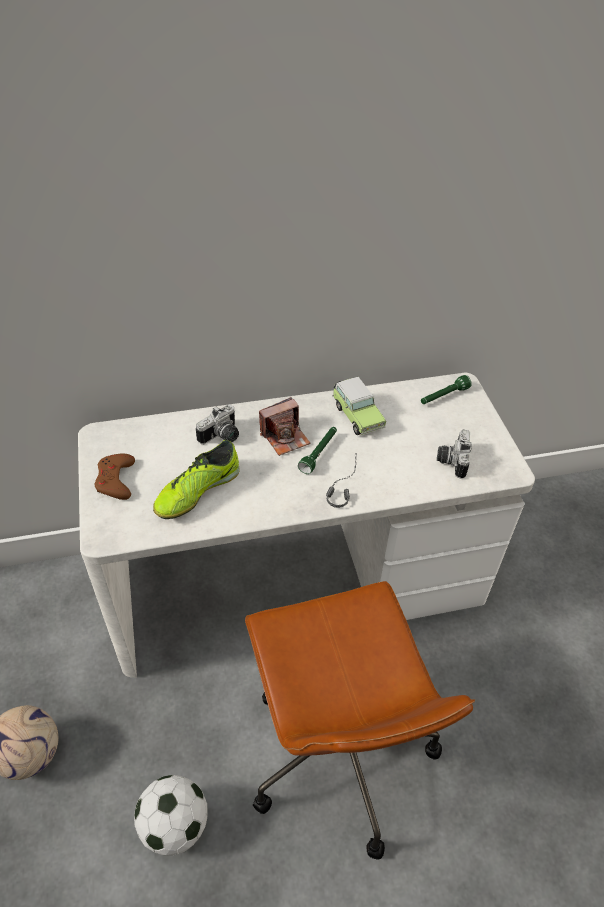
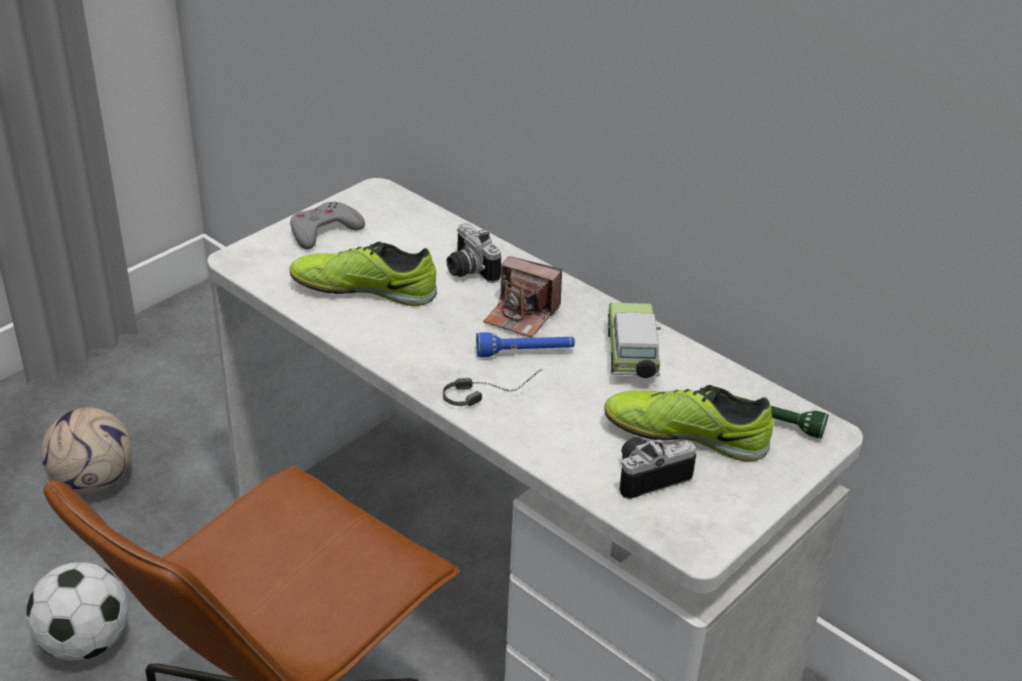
camera: 55 degrees right, 10 degrees down
(116, 480) = (324, 231): brown game controller -> grey game controller
(222, 437) = (467, 270): camera -> camera turned 45 degrees clockwise
(319, 453) = (525, 353): green flashlight -> blue flashlight
(356, 415) = (631, 357): toy car -> toy car turned 150 degrees clockwise
(431, 430) = (685, 435): none -> shoe

